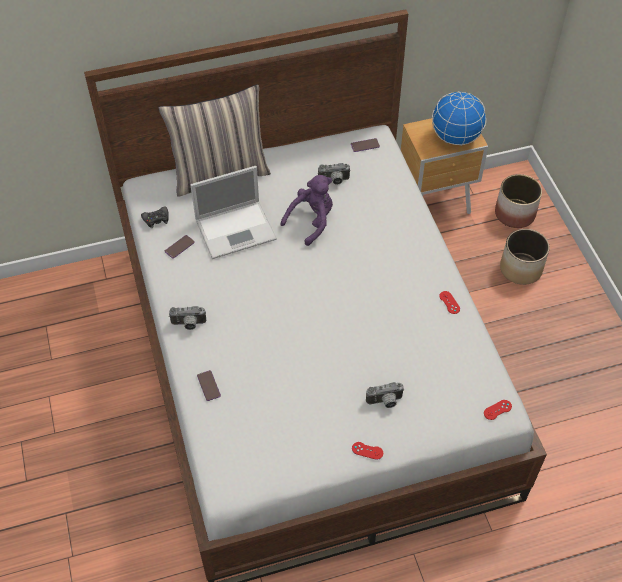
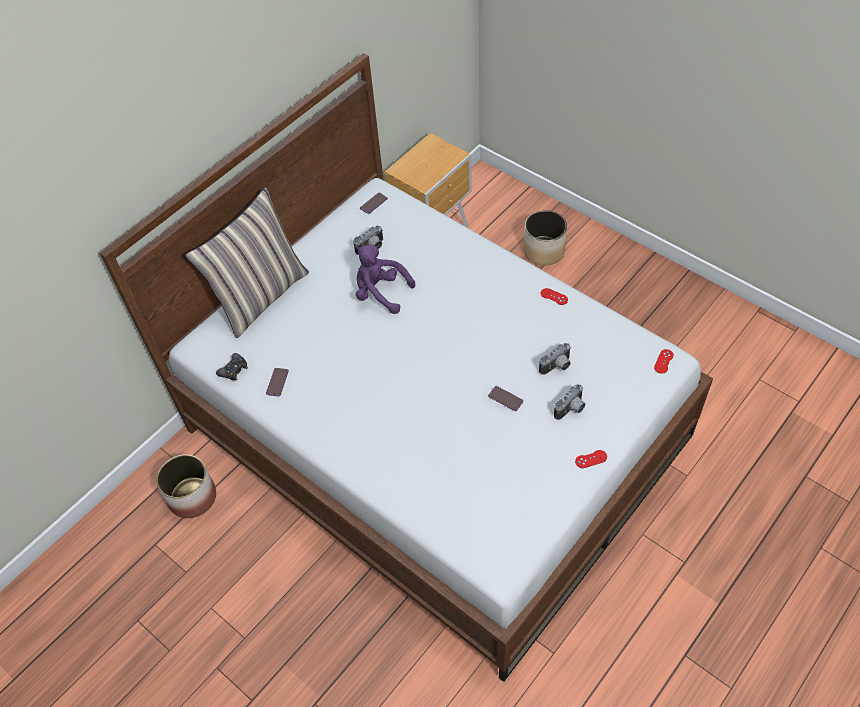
camera: 30 degrees left, 0 degrees up
(188, 324) = (344, 446): camera -> camera (557, 367)
(208, 386) = (409, 489): phone -> phone (505, 399)
(237, 229) = (318, 336): laptop -> none
(311, 221) = (380, 293): purple plush toy -> purple plush toy turned 75 degrees counterclockwise
(456, 137) = (438, 160): globe -> none
(515, 214) = (504, 209): planter -> planter (193, 497)

